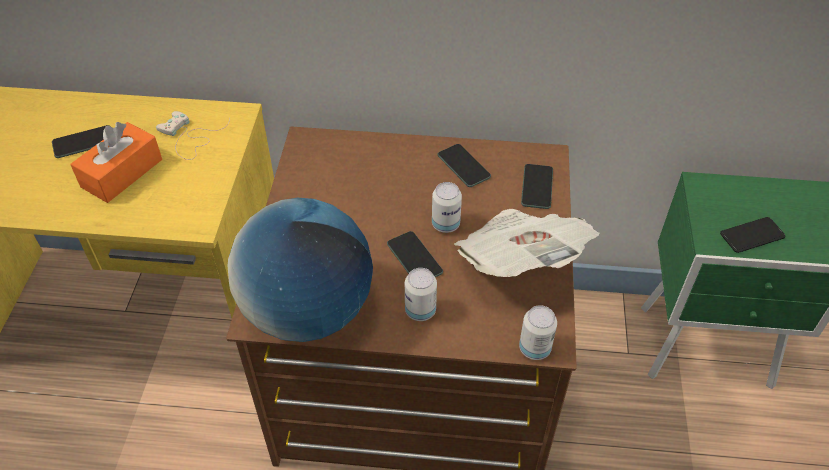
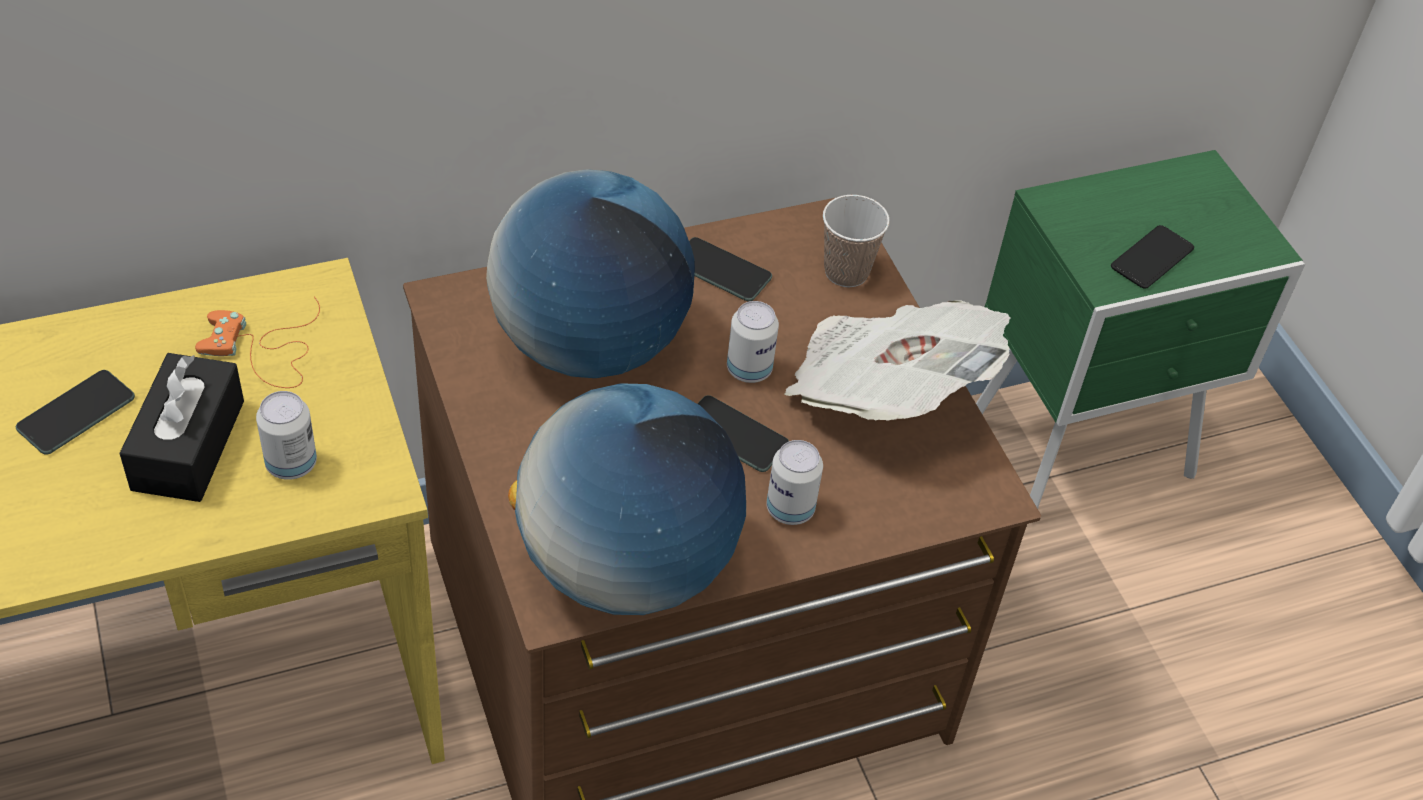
camera: 30 degrees left, 0 degrees up
(122, 173) = (188, 445): orange tissue box -> black tissue box
(189, 137) = (264, 350): white game controller -> orange game controller
(365, 184) = (589, 344): none -> globe
(534, 348) = (975, 508): can -> can (291, 464)
(537, 187) = (846, 272): phone -> cup

